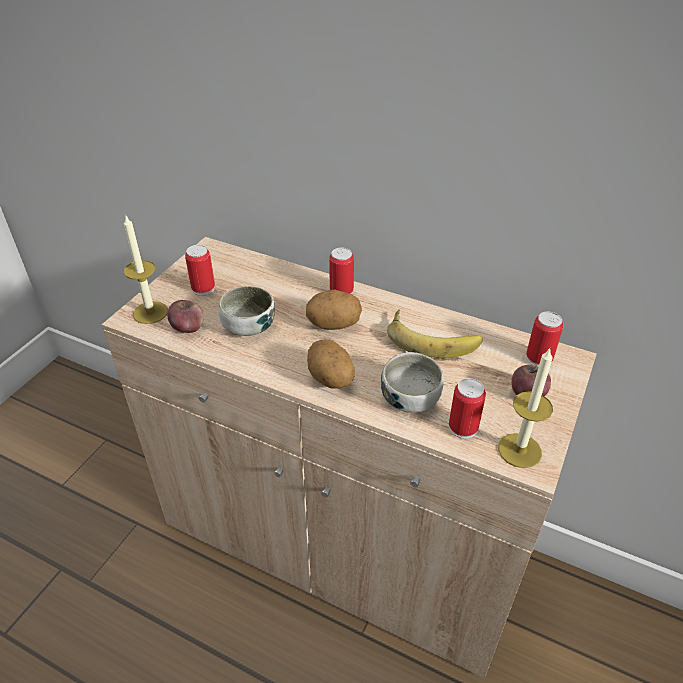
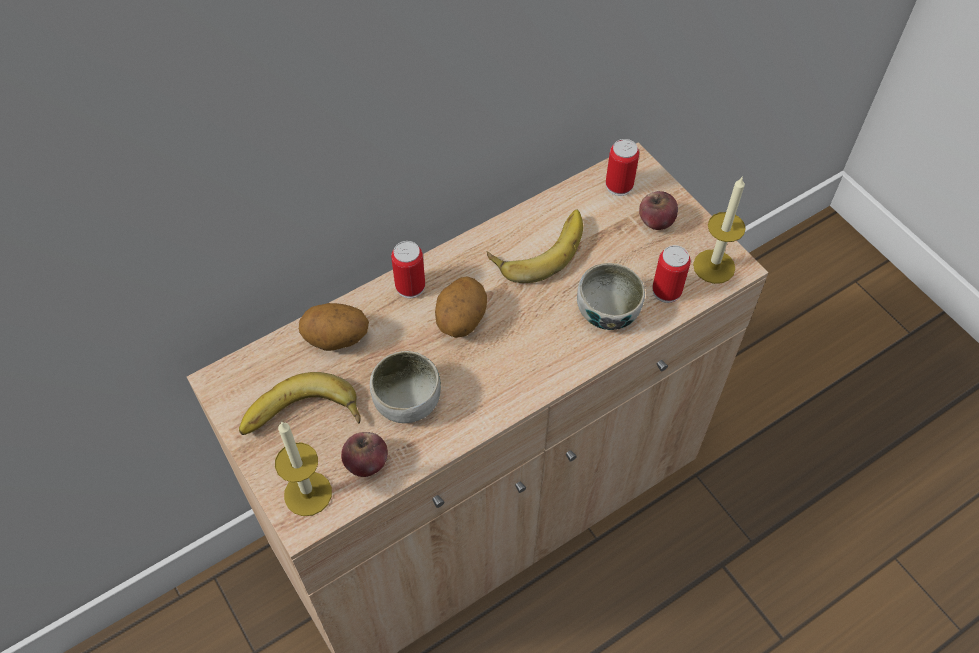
camera: 60 degrees left, 15 degrees up
(203, 289) = (302, 419): can -> banana
(330, 380) = (542, 363): potato -> potato (336, 340)

